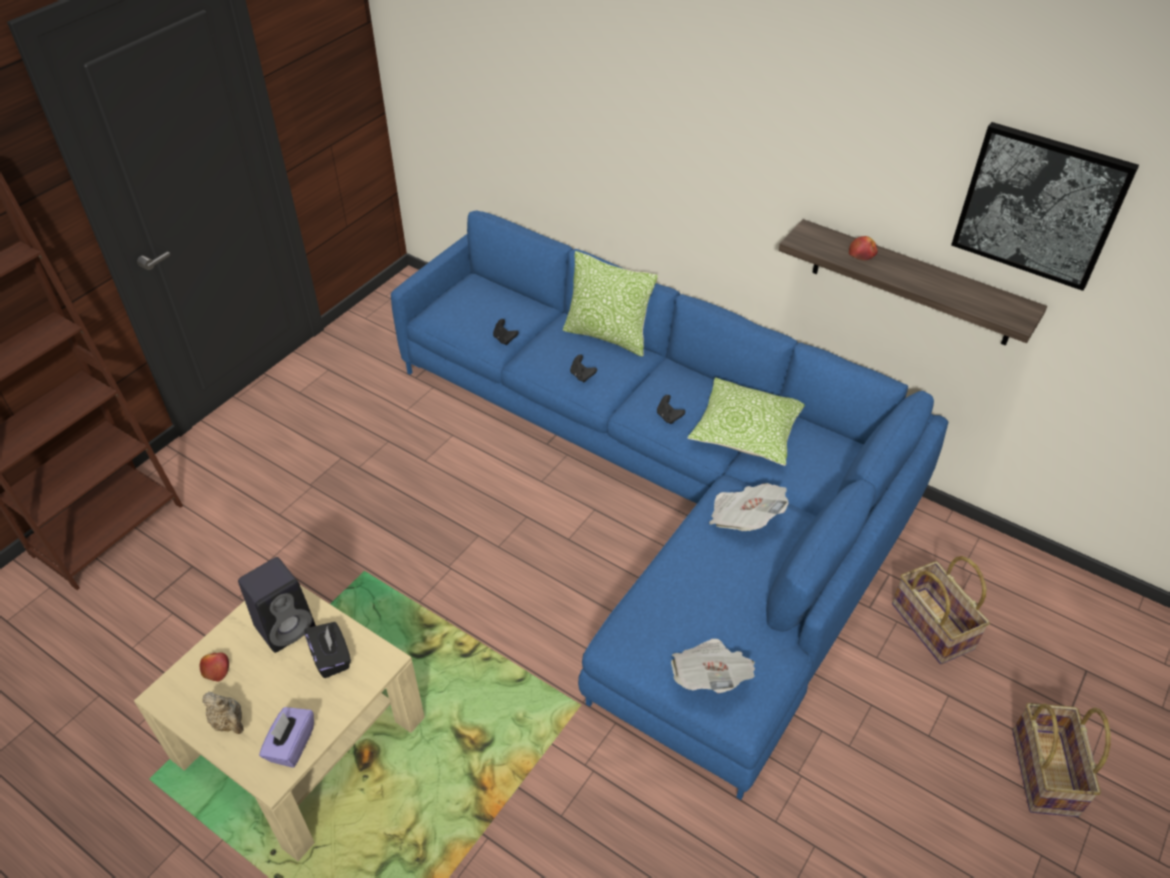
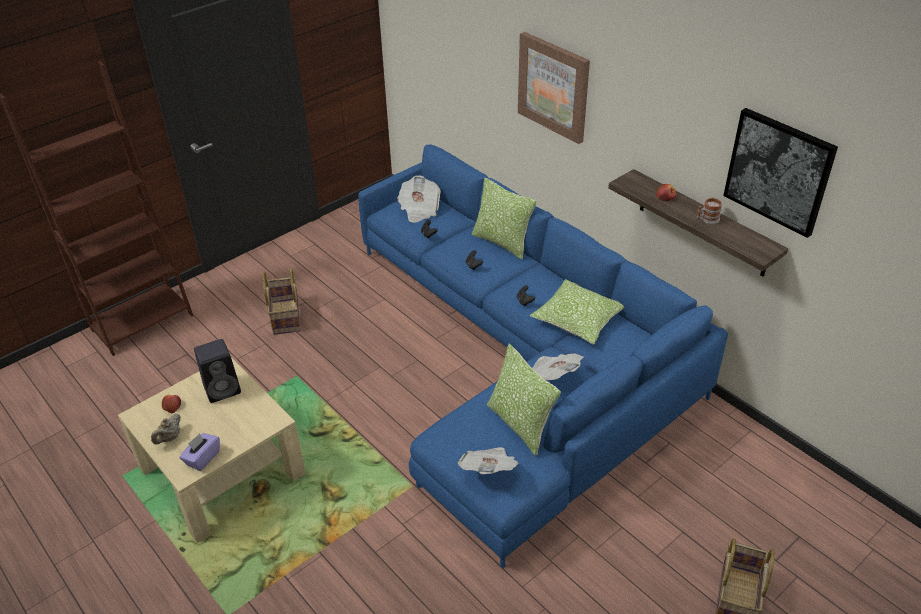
camera: 15 degrees right, 5 degrees down
(229, 722) = (170, 438): beige teapot -> beige teapot turned 60 degrees clockwise
(331, 658) = (244, 412): black tissue box -> none
(479, 304) = (419, 209): none -> newspaper
(672, 115) = (553, 87): none -> picture
(727, 599) = (520, 424): none -> pillow
(929, 279) = (707, 219): none -> mug
(930, 626) = (687, 483): basket -> basket (285, 317)

